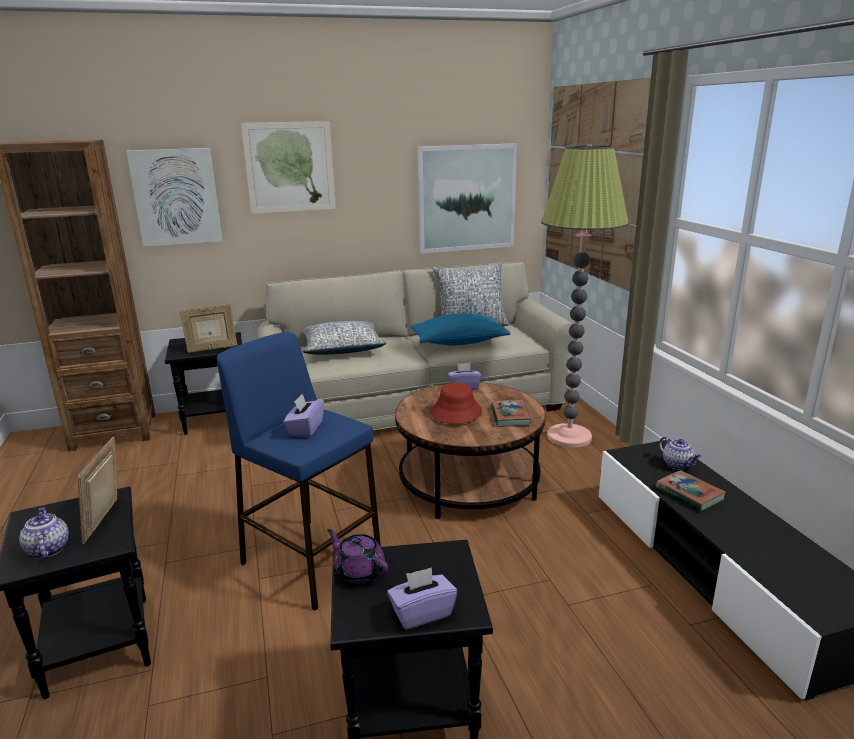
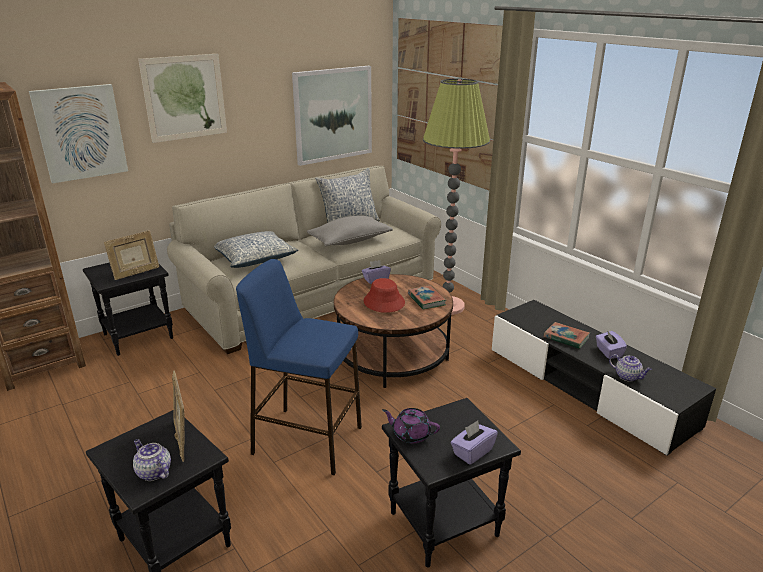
camera: 20 degrees left, 5 degrees up
(305, 429) = (312, 337): purple tissue box -> purple tissue box (608, 352)
(459, 342) = (350, 241): blue pillow -> grey pillow
(678, 465) = (549, 318): teapot -> teapot (628, 377)

